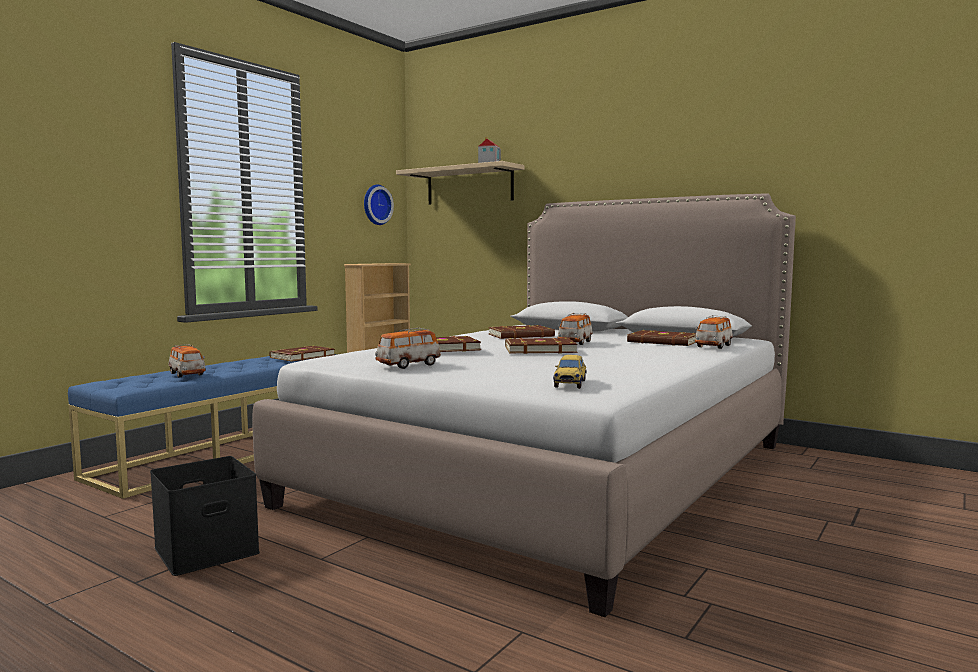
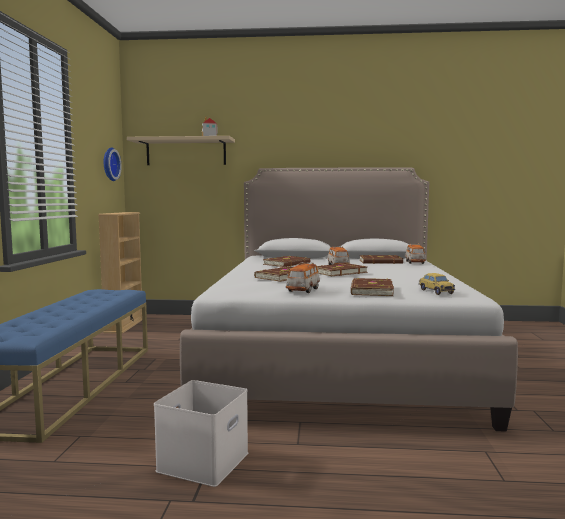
camera: 30 degrees left, 0 degrees up
(187, 374) = (50, 319): toy car -> none
(208, 549) = (203, 461): black storage box -> white storage box
(301, 356) = (107, 294): brown book -> brown book (370, 290)

